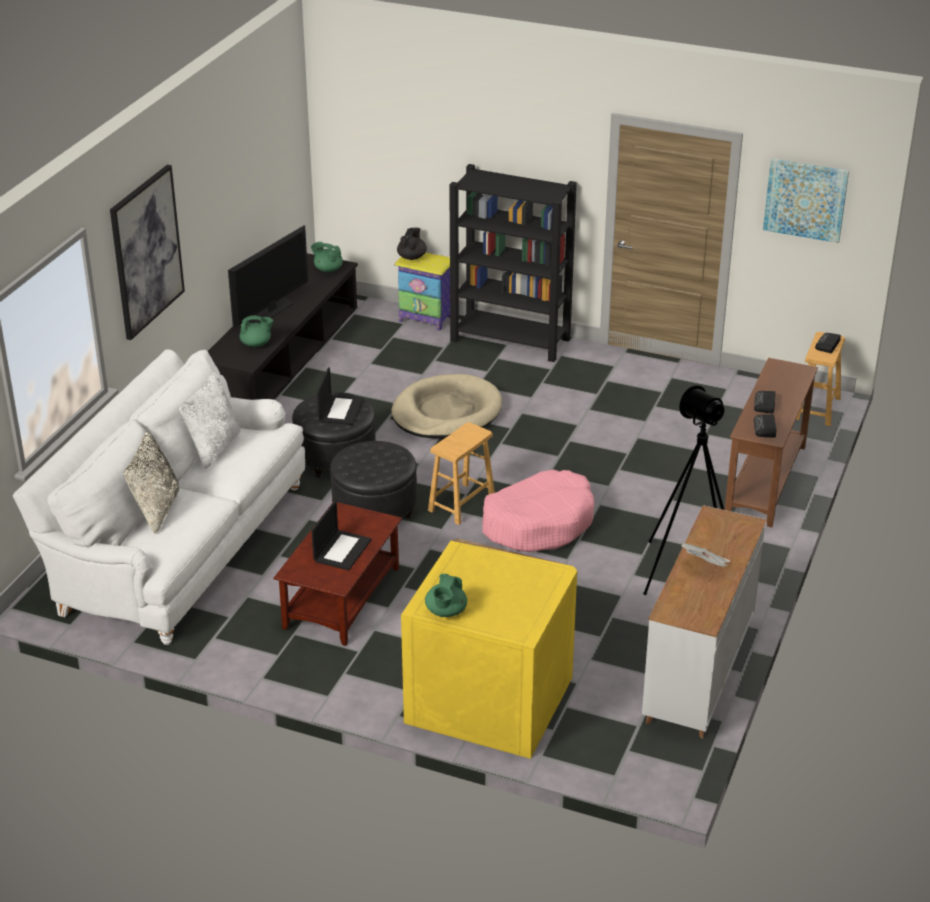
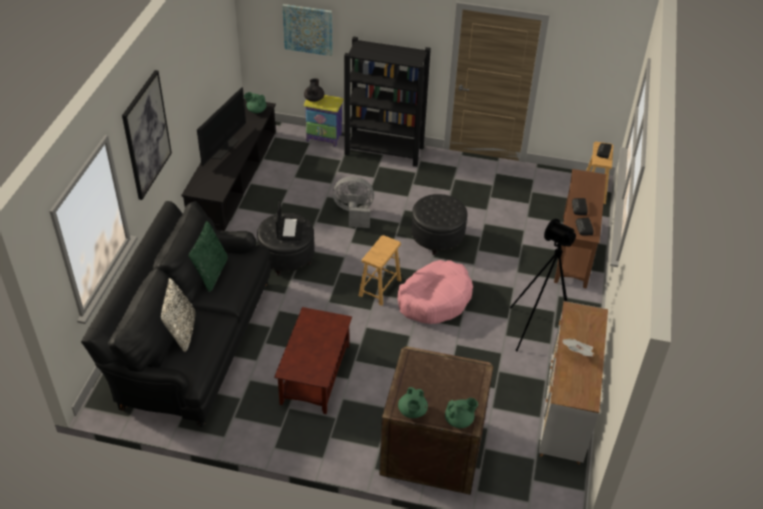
camera: 10 degrees left, 10 degrees up
(176, 545) = (191, 341): white sofa -> black sofa
(214, 449) = (211, 273): white pillow -> green pillow
(256, 344) = (220, 177): green teapot -> green teapot (459, 420)
(342, 550) = (317, 348): laptop -> none
(375, 510) = (322, 298): black ottoman -> black ottoman (437, 238)
(446, 412) = (354, 213): beige dog bed -> grey fan
(490, 696) = (432, 446): yellow dresser -> brown dresser
(805, 199) = (591, 57): picture -> picture (308, 29)

